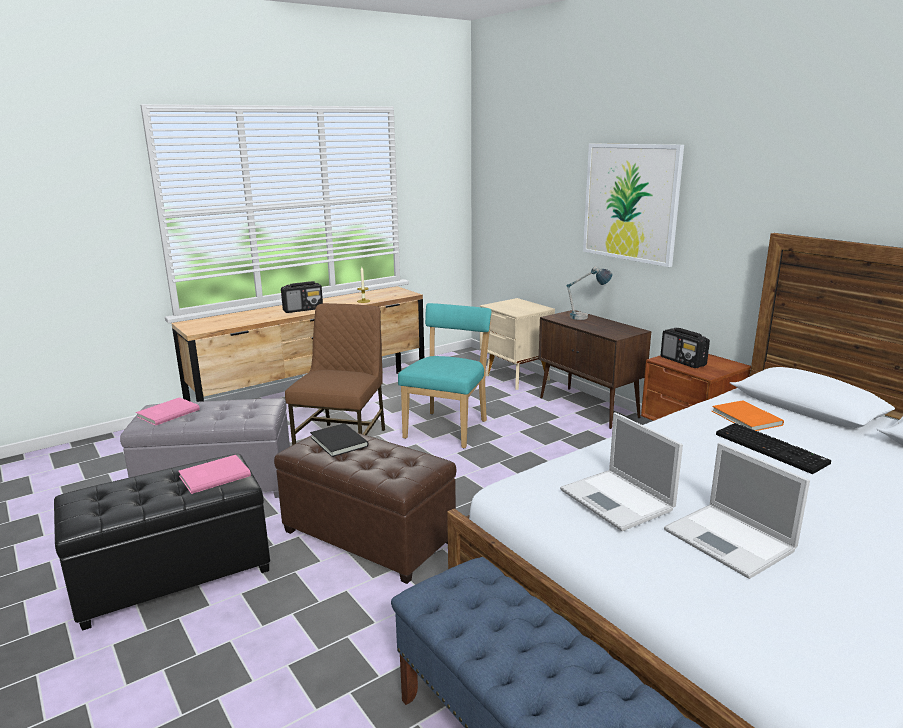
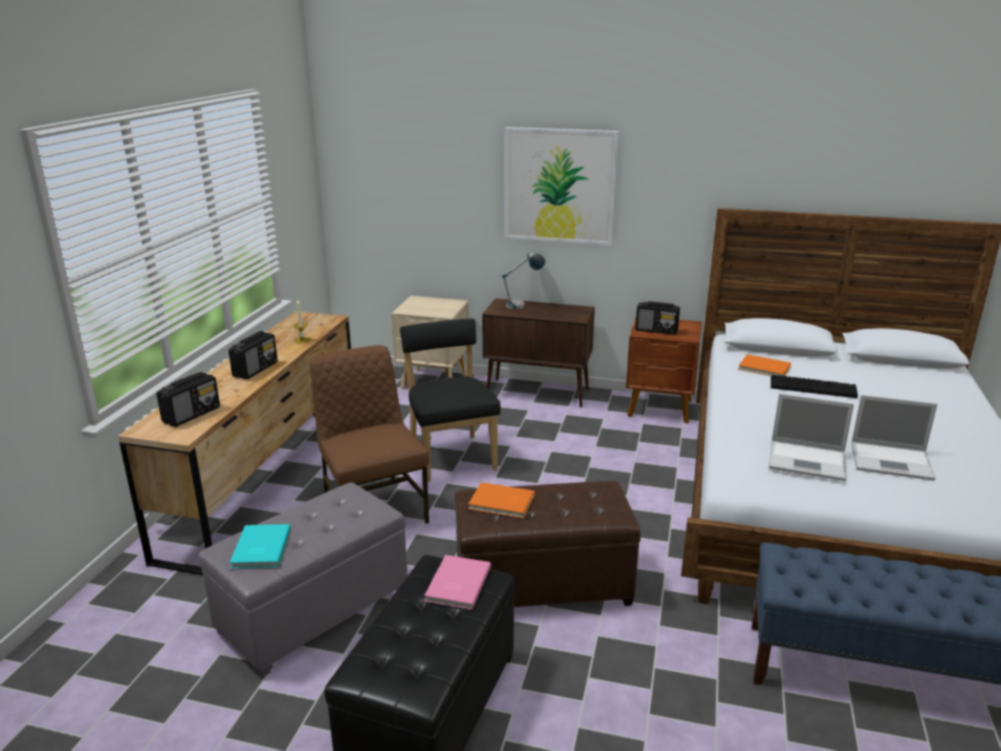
camera: 40 degrees left, 5 degrees up
(167, 413) = (259, 549): pink book -> turquoise book
(222, 322) = (192, 414): none -> radio
(337, 442) = (502, 503): black book -> orange book
(448, 428) = (451, 456): turquoise chair -> black chair

